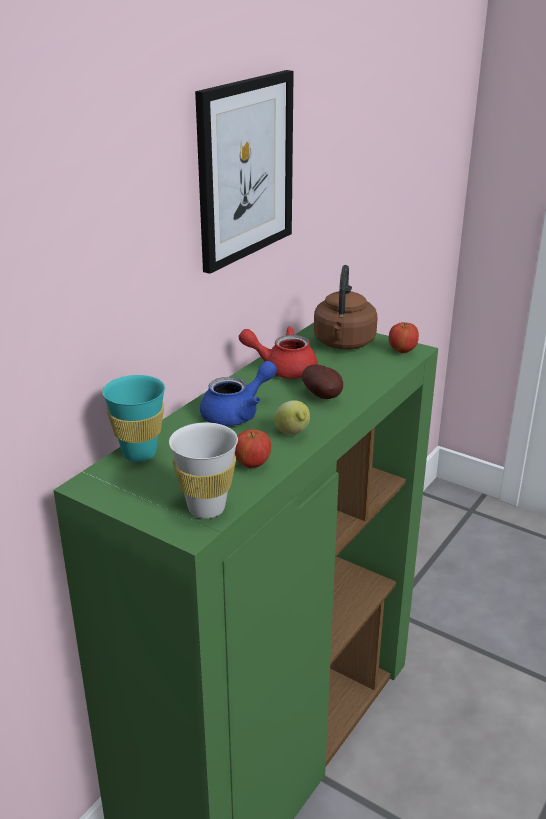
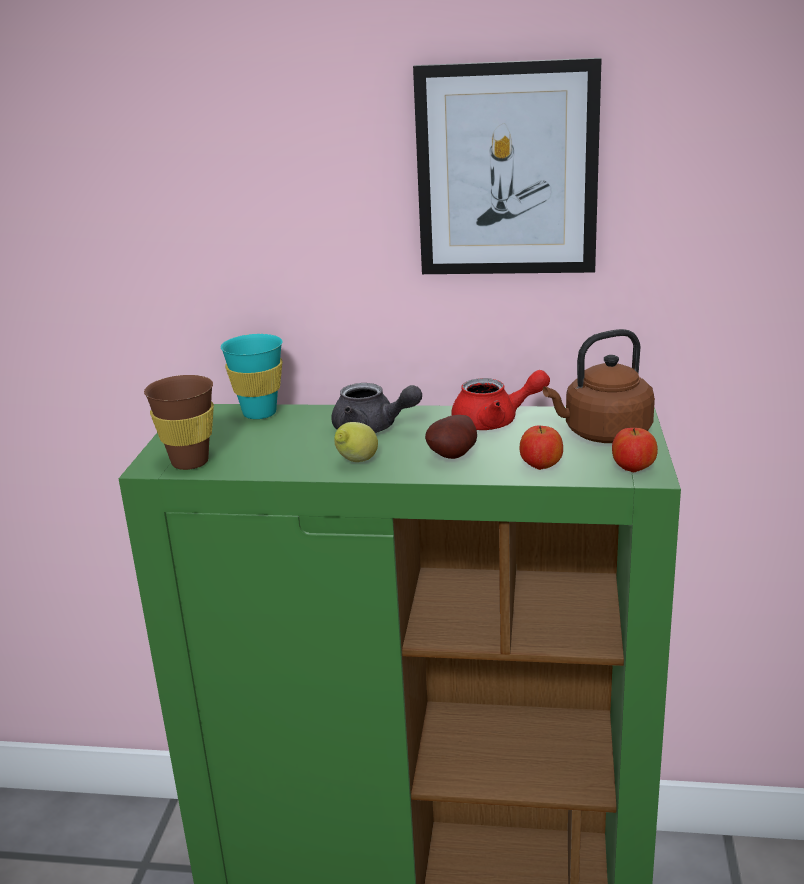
camera: 65 degrees right, 5 degrees down
(206, 508) = (190, 462): white cup -> brown cup
(237, 413) = (372, 428): blue teapot -> grey teapot
(252, 465) = (280, 460): apple -> apple (541, 467)
(282, 368) = (495, 422): red teapot -> red teapot turned 105 degrees clockwise

